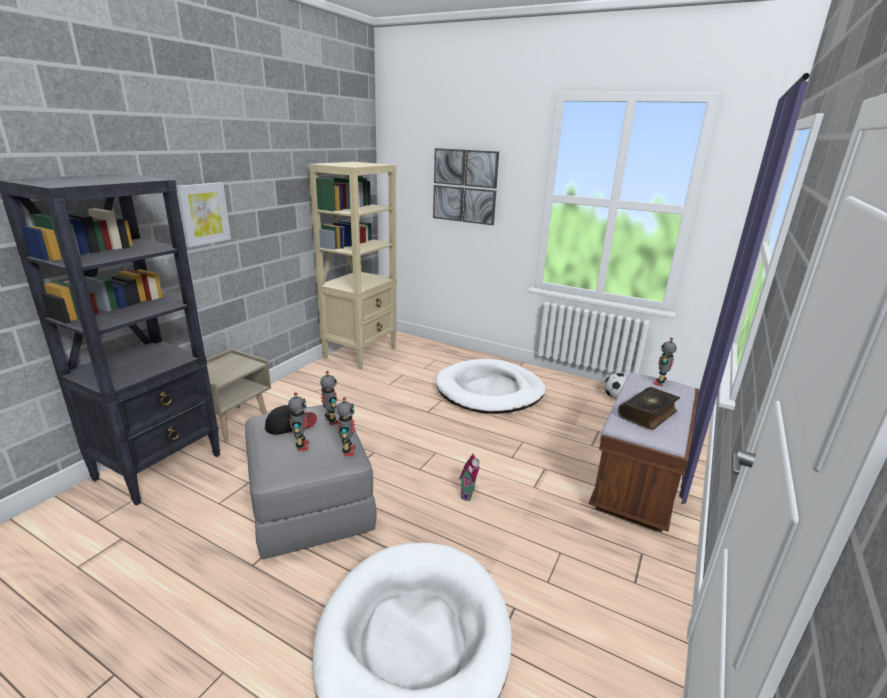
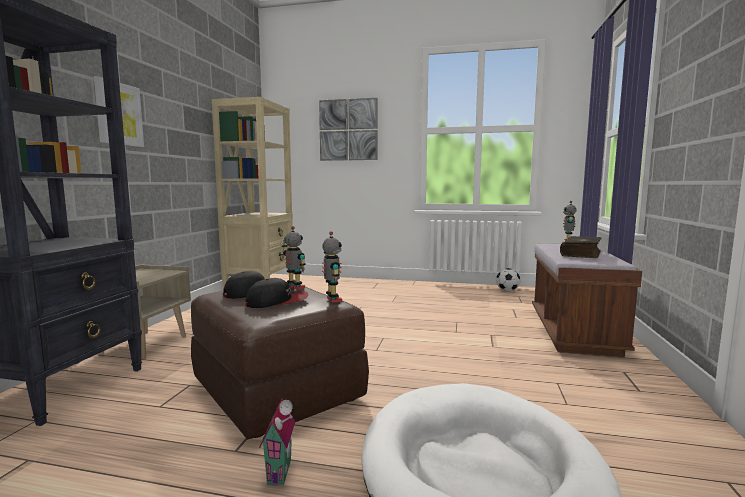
camera: 15 degrees left, 15 degrees down
(301, 446) = (277, 302): toy robot -> cap
(309, 504) = (275, 390): grey ottoman -> brown ottoman
(469, 493) = (438, 358): toy house -> toy house (282, 472)
(489, 391) = (400, 297): white dog bed -> none

